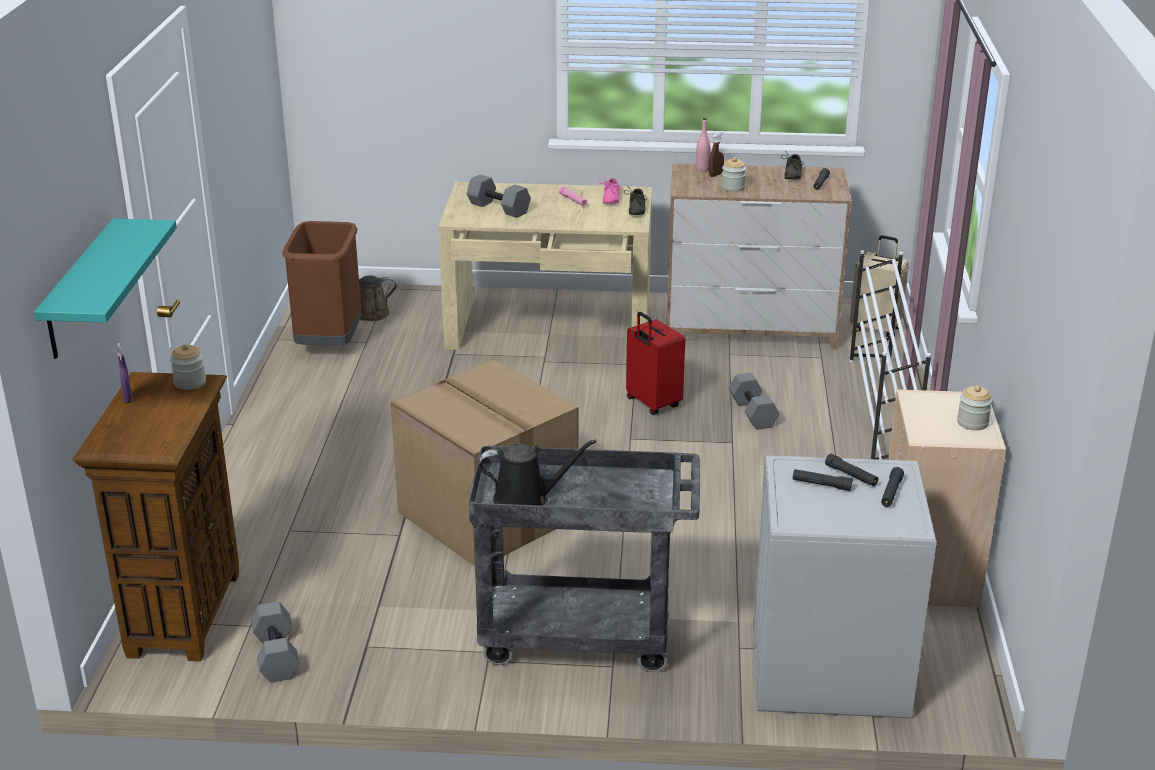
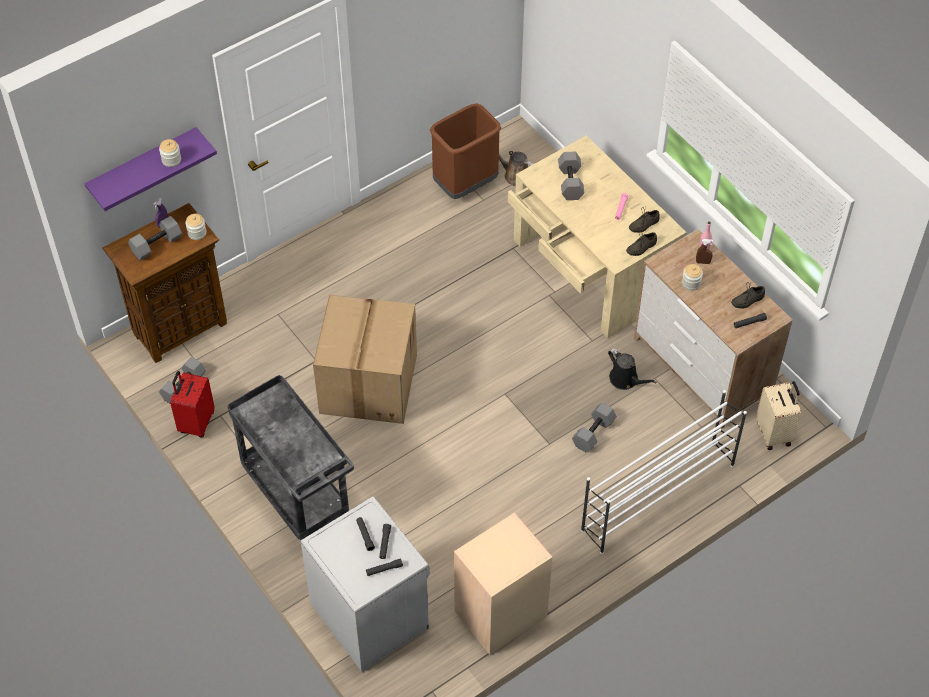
camera: 50 degrees right, 25 degrees up
(80, 290) = (143, 166): turquoise shelf -> purple shelf
(153, 416) = (156, 245): none -> grey dumbbell
(526, 498) = (265, 420): black watering can -> black watering can (626, 380)
(609, 199) = (643, 224): pink shoe -> grey shoe
(652, 403) = (554, 378): red suitcase -> red suitcase (196, 422)
(972, 423) = (506, 567): jar -> jar (171, 160)

